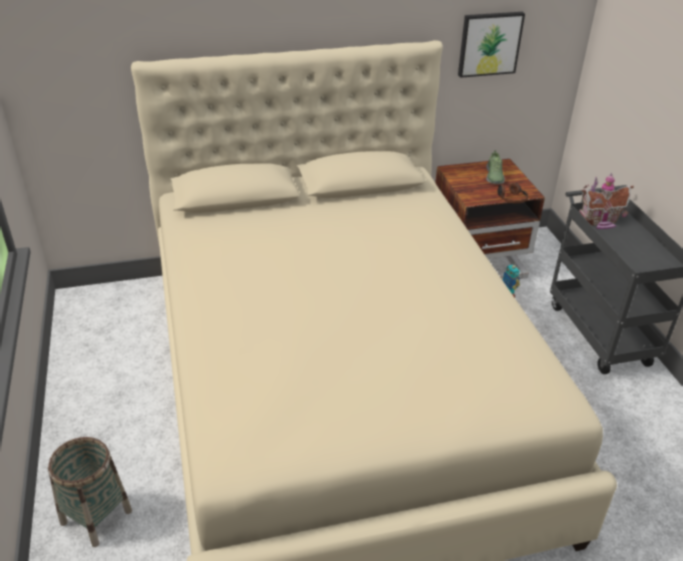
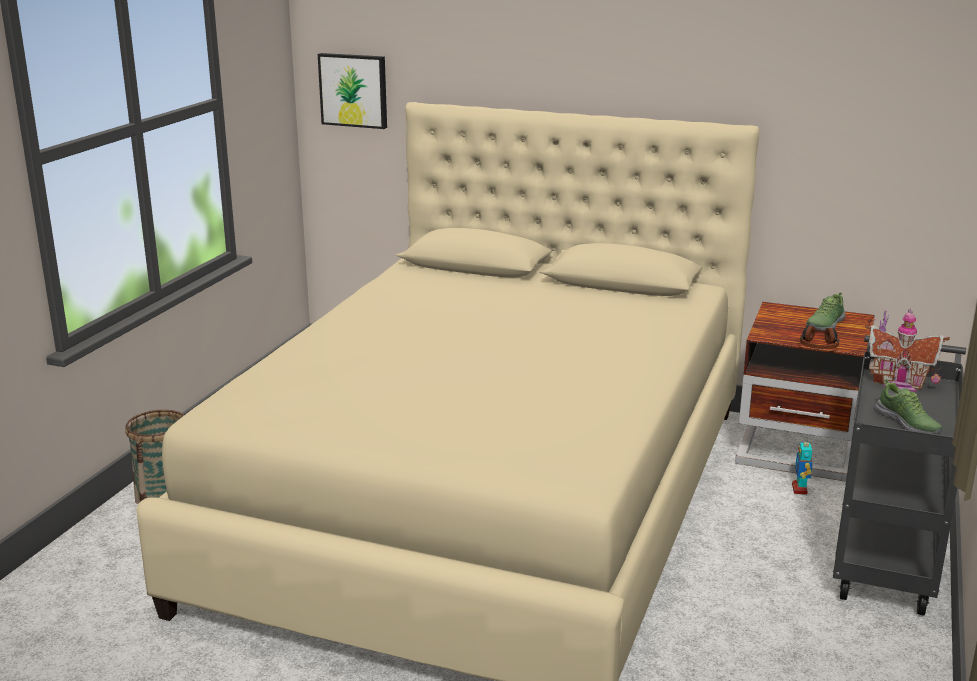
camera: 35 degrees right, 15 degrees down
(489, 43) = (839, 144): picture -> picture (354, 90)
(641, 256) = (908, 423): none -> shoe

